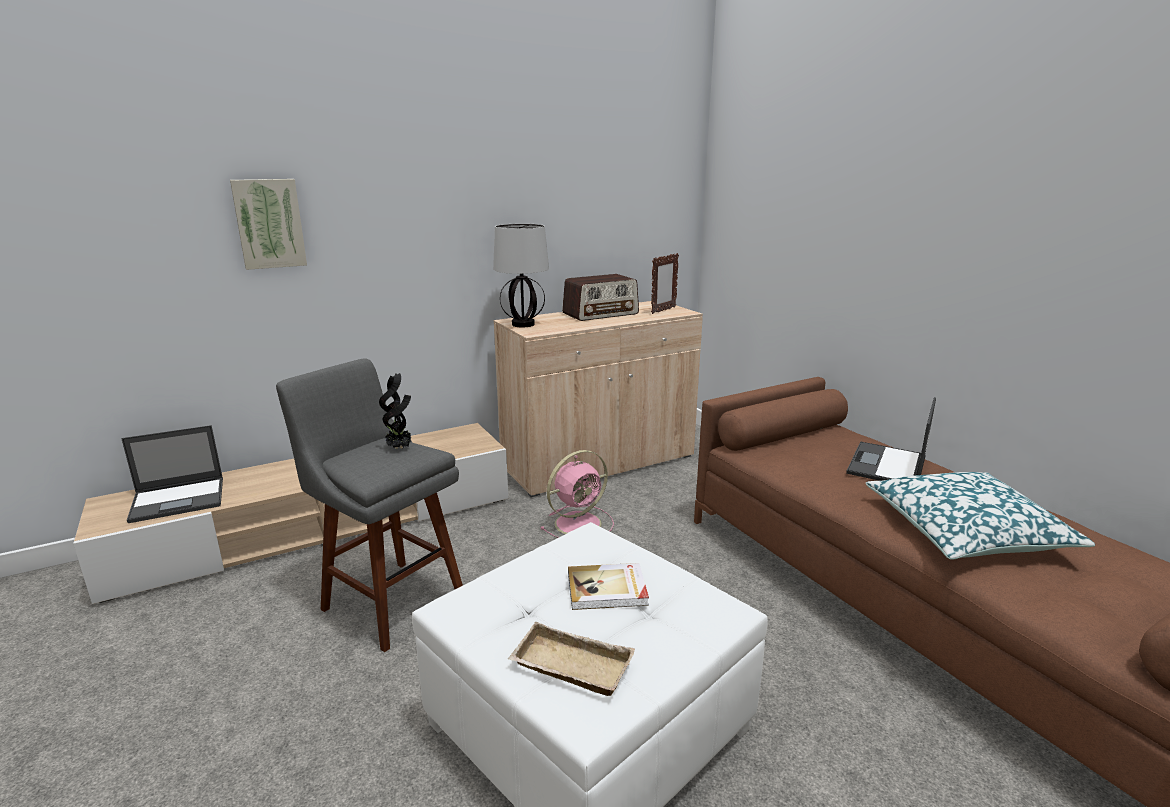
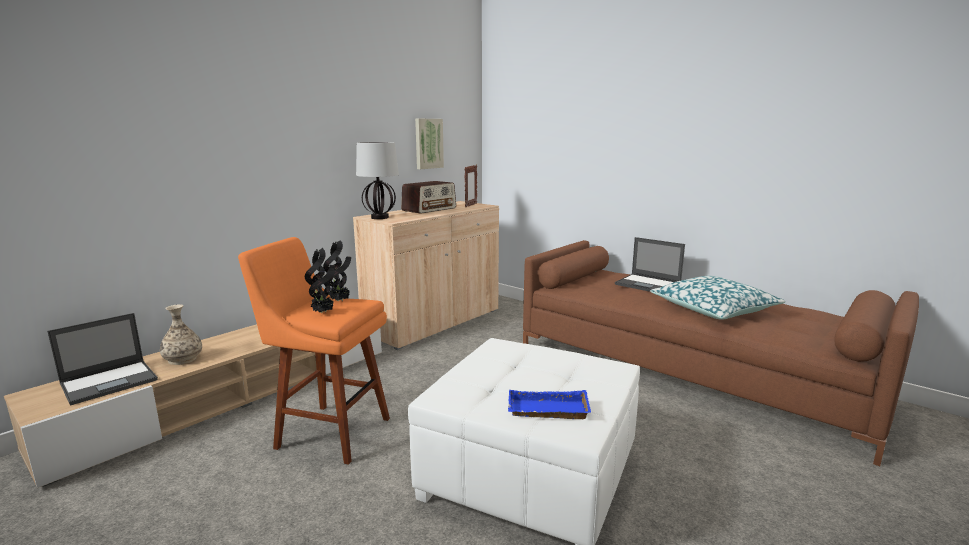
camera: 20 degrees left, 5 degrees down
(261, 482) = (183, 359): none -> vase
(269, 223) = (178, 137): picture -> picture (428, 143)
(366, 464) = (323, 312): none -> potted plant
(389, 600) = (328, 431): grey stool -> orange stool
(569, 668) = (546, 411): beige tray -> blue tray
(580, 523) = (444, 360): pink fan -> none
(607, 589) = (535, 369): book -> none
(887, 465) = (648, 284): laptop -> laptop turned 60 degrees counterclockwise

